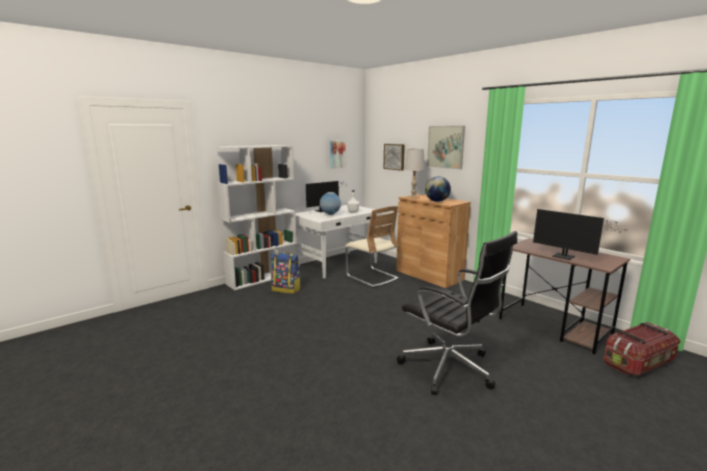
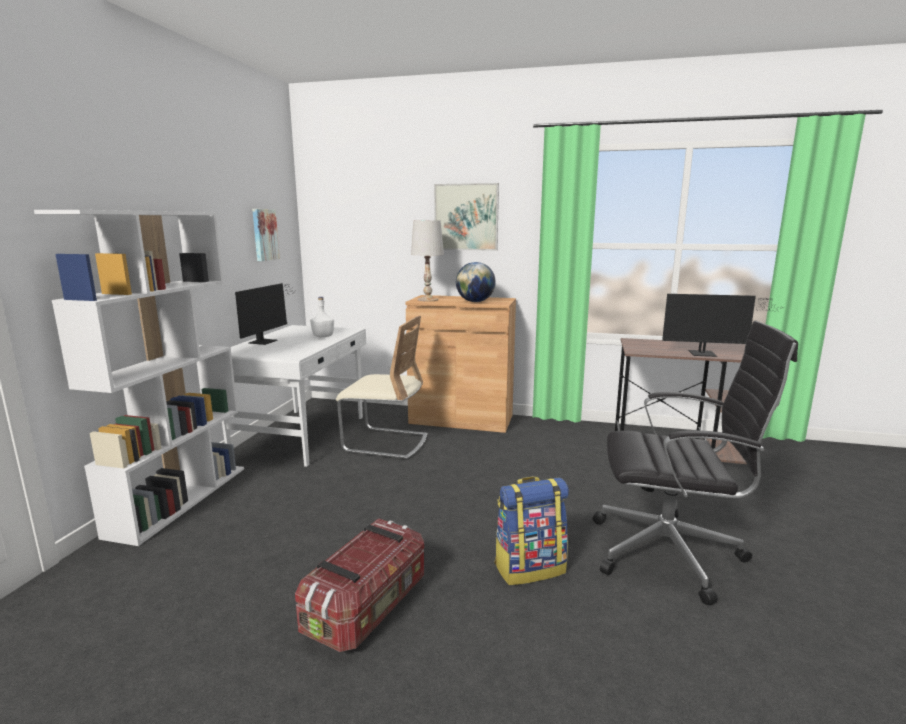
camera: 35 degrees left, 0 degrees up
(286, 289) = (259, 508): backpack -> backpack (530, 568)
(330, 215) = (293, 346): globe -> none
(394, 156) = (367, 237): picture -> none
(639, 363) = (796, 466): storage box -> storage box (368, 606)

